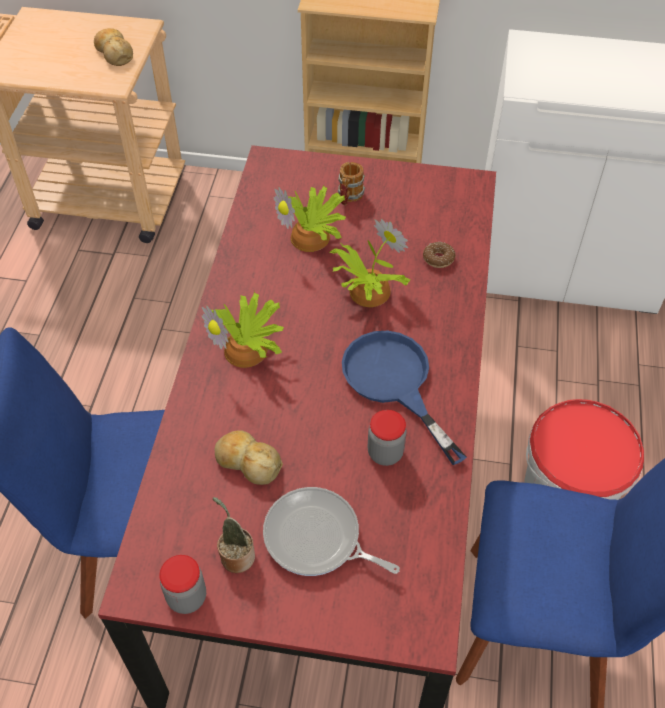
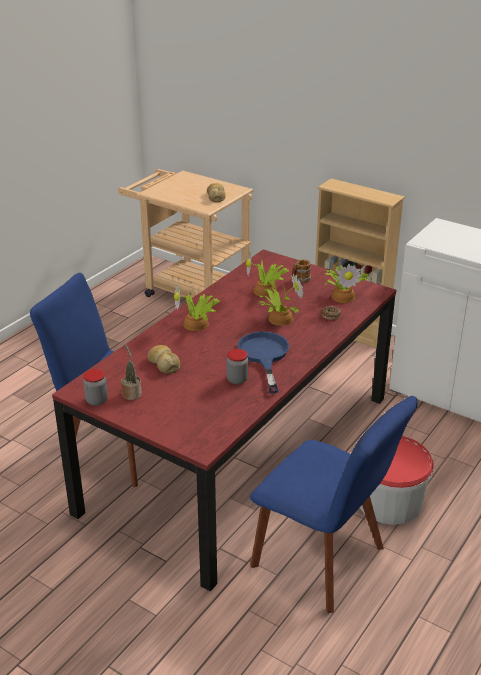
camera: 25 degrees right, 20 degrees down
(316, 539) = (175, 399): frying pan -> none
(431, 209) = (343, 296): none -> potted plant

